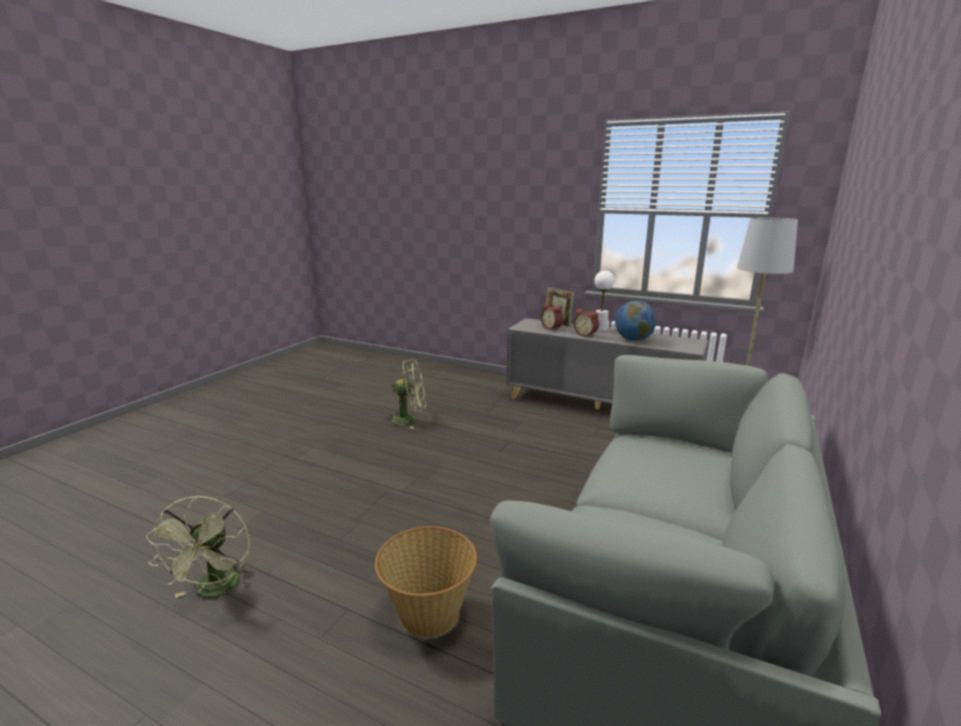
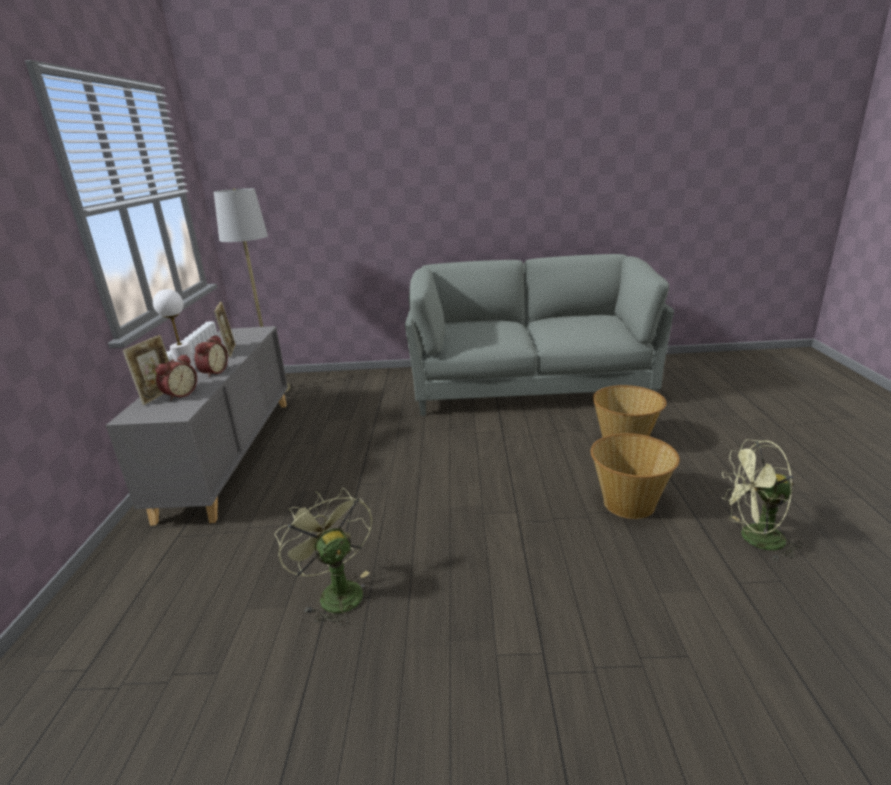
camera: 115 degrees left, 5 degrees up
(215, 591) = (753, 539): green fan -> green fan turned 150 degrees counterclockwise
(341, 550) = (629, 503): none -> basket
(633, 339) = (230, 351): globe -> picture frame

